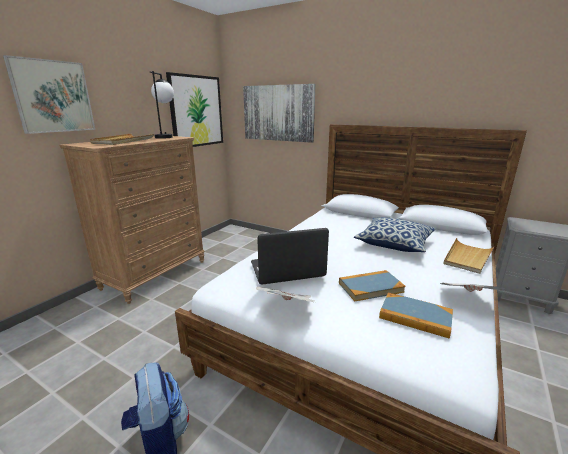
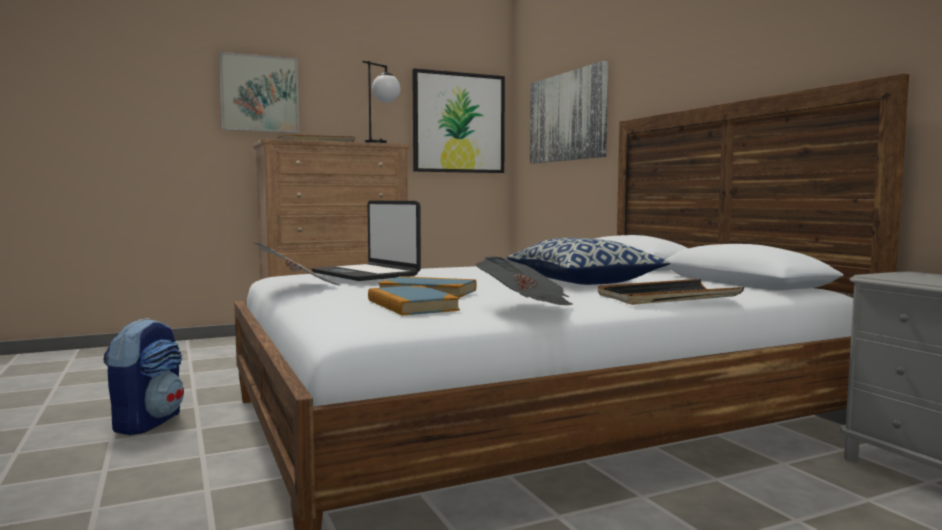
camera: 35 degrees right, 15 degrees down
(287, 270) = (366, 274): laptop -> laptop turned 150 degrees counterclockwise
(467, 257) = (667, 297): beige tray -> black tray

